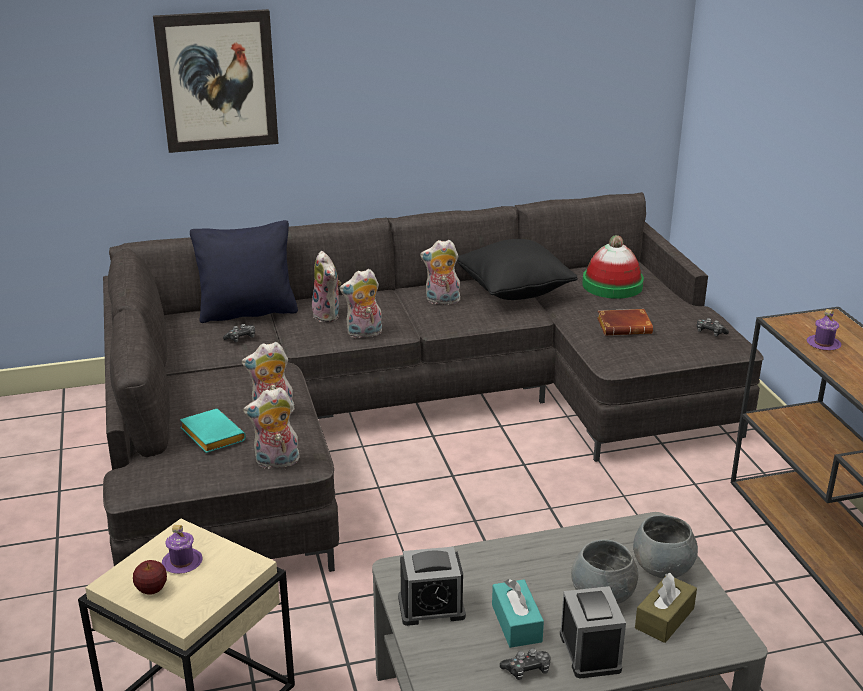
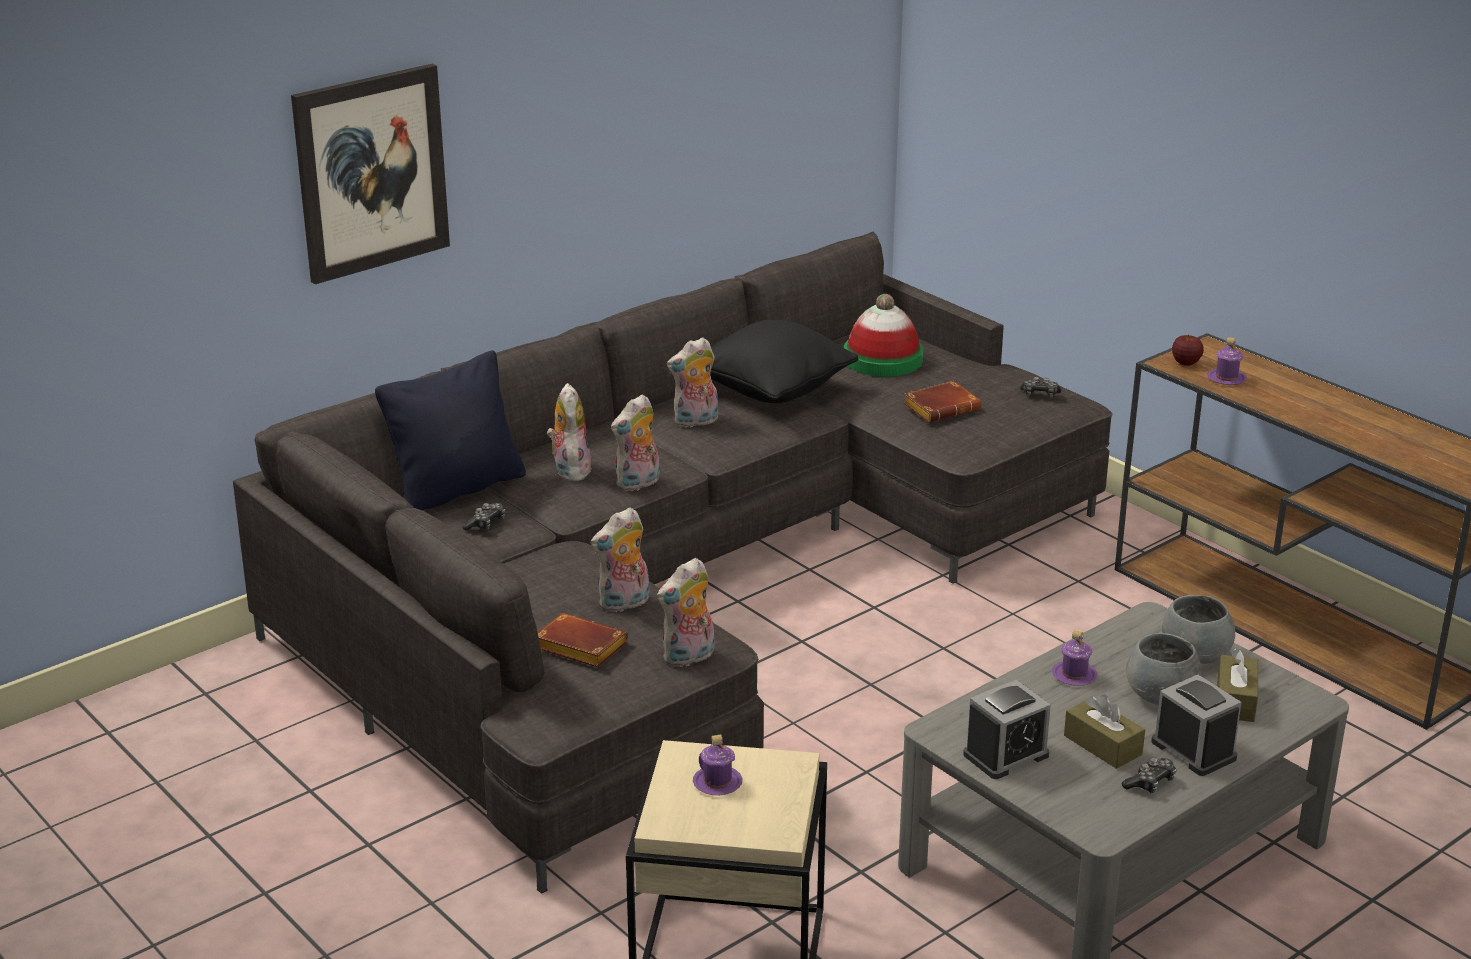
camera: 25 degrees left, 0 degrees up
(152, 589) = (714, 818): apple -> apple (1186, 363)
(210, 436) = (577, 648): turquoise book -> brown book
(328, 315) = (569, 470): plush toy -> plush toy turned 135 degrees counterclockwise
(516, 623) = (1102, 745): turquoise tissue box -> brown tissue box
(546, 556) = (1074, 675): none -> purple mug

